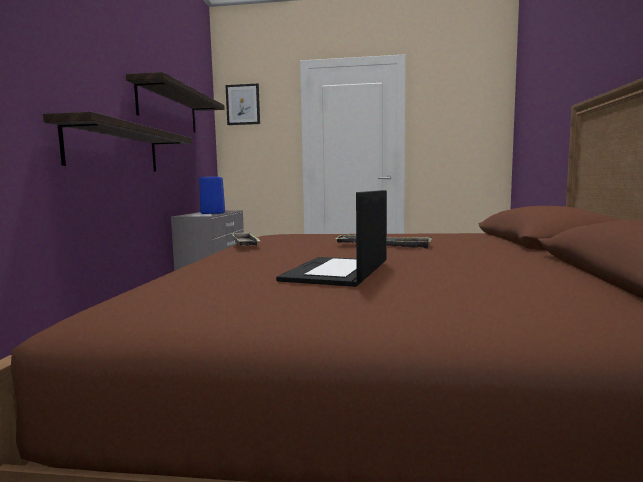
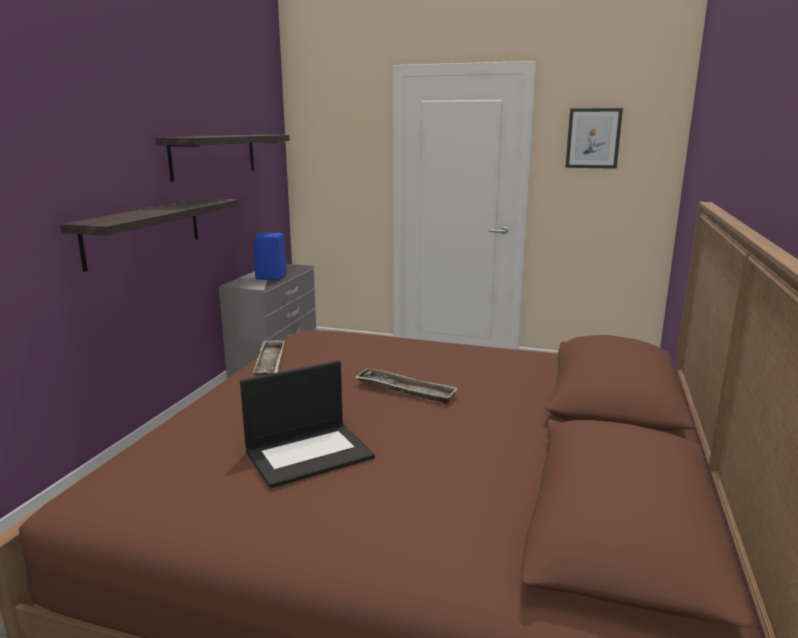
camera: 10 degrees right, 10 degrees up
(243, 104) = (320, 122): picture -> picture (593, 138)
(337, 272) = (310, 453): laptop -> laptop turned 150 degrees counterclockwise

